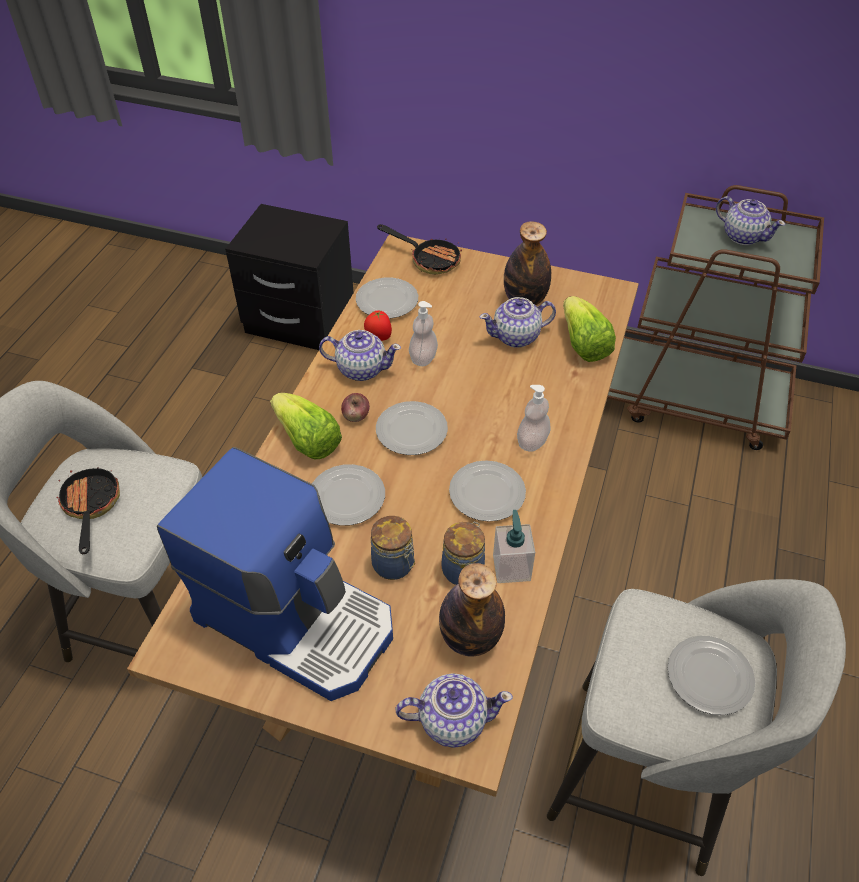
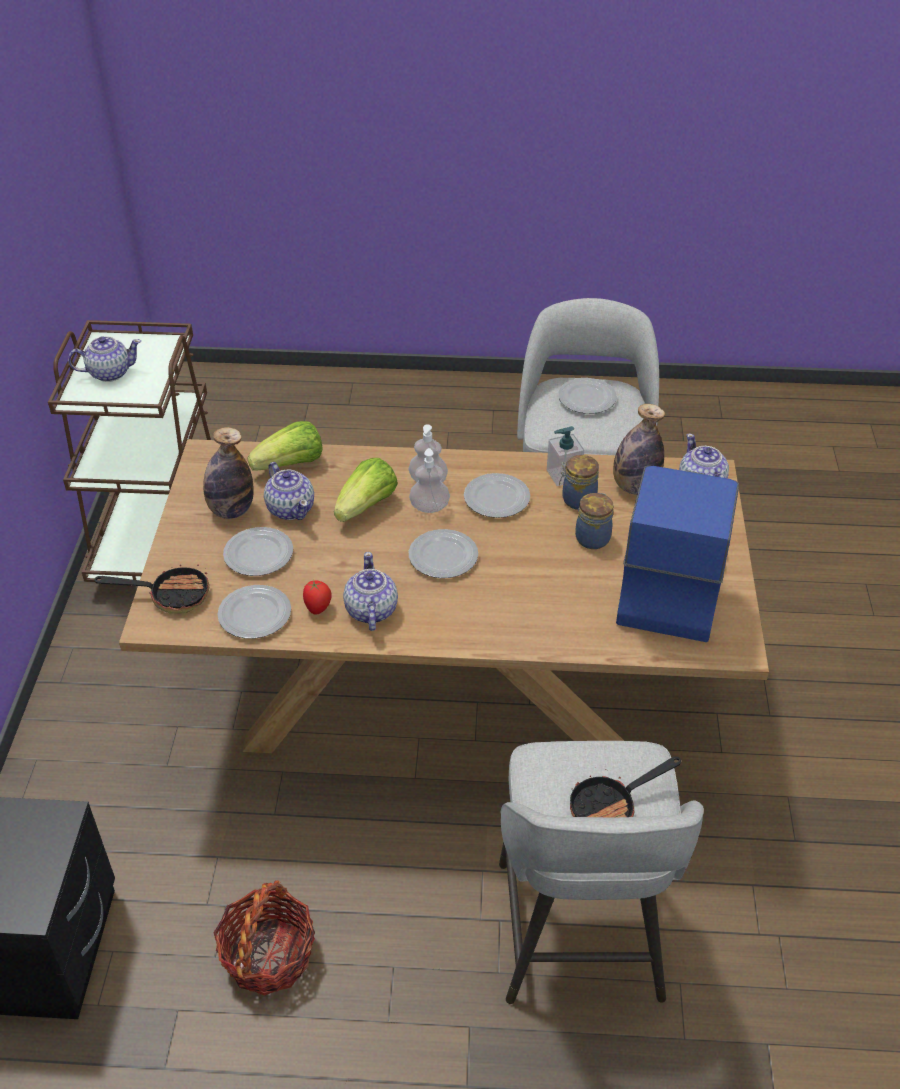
camera: 105 degrees left, 5 degrees down
(239, 423) = (268, 955): none -> basket
(307, 440) = (483, 626): lettuce -> lettuce (367, 506)
(347, 497) = (537, 581): plate -> plate (258, 554)
(356, 416) = (438, 599): apple -> none
(423, 358) = (340, 568): soap dispenser -> soap dispenser (429, 507)
(429, 259) = (170, 595): frying pan -> frying pan turned 75 degrees clockwise
(742, 236) = (109, 373): teapot -> teapot turned 45 degrees clockwise

